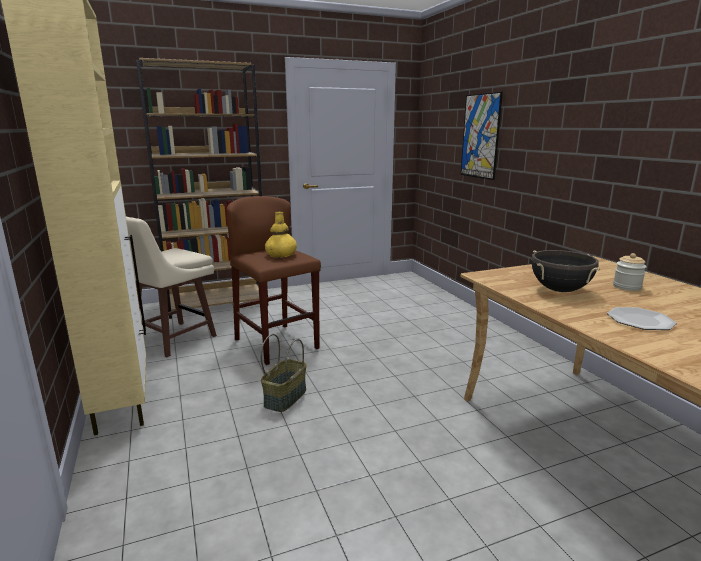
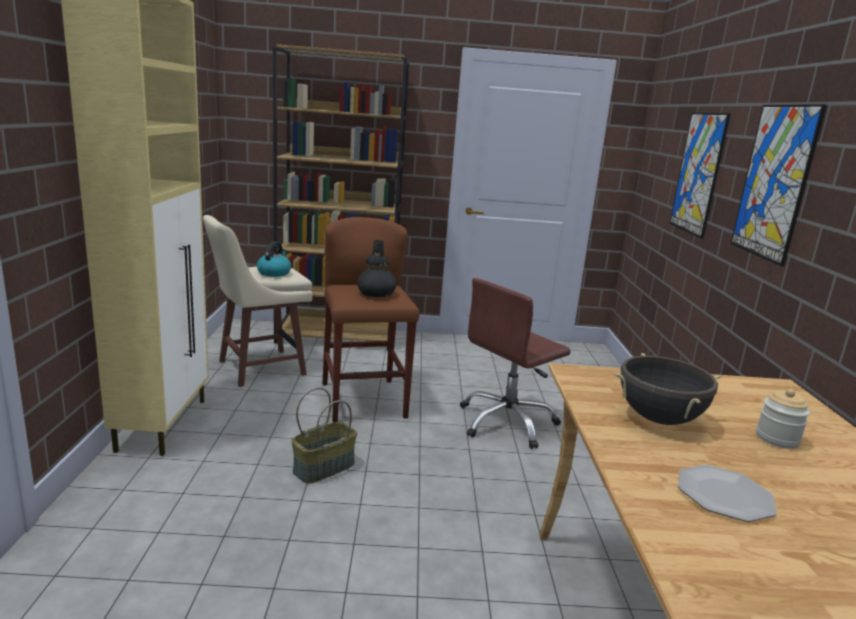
camera: 20 degrees right, 0 degrees up
(176, 255) = (274, 273): none -> kettle
(281, 255) = (376, 294): yellow vase -> black vase
(389, 334) = (507, 422): none -> brown office chair
(551, 132) = (774, 182): none -> picture

